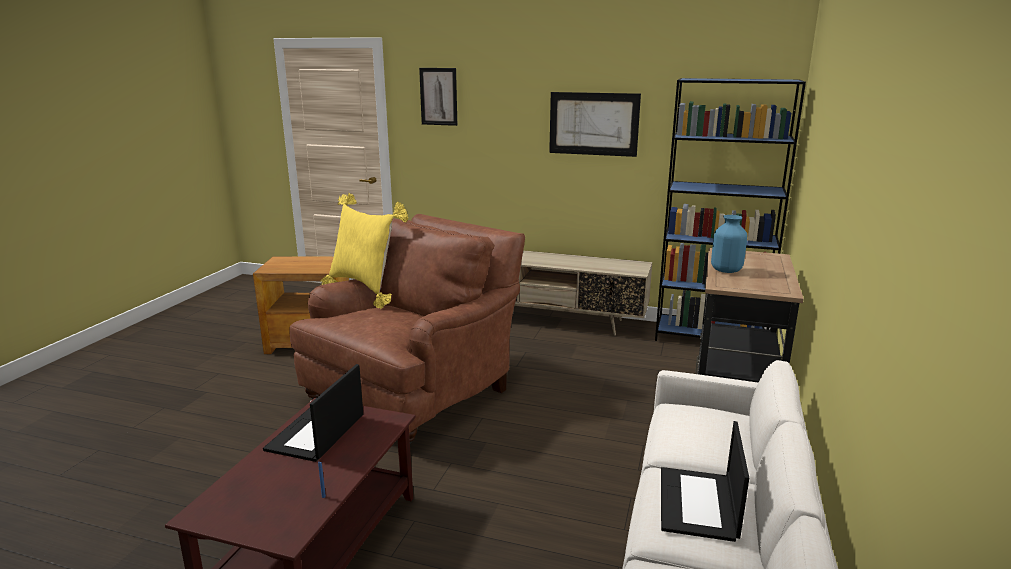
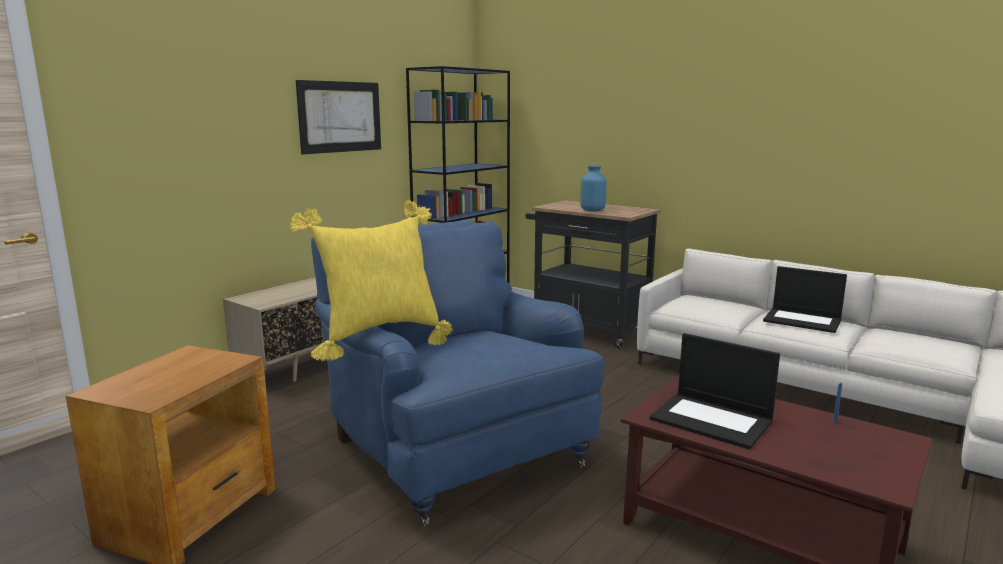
camera: 70 degrees left, 5 degrees down
(416, 392) = (451, 445): brown armchair -> blue armchair
(438, 96) = (144, 84): picture -> none

